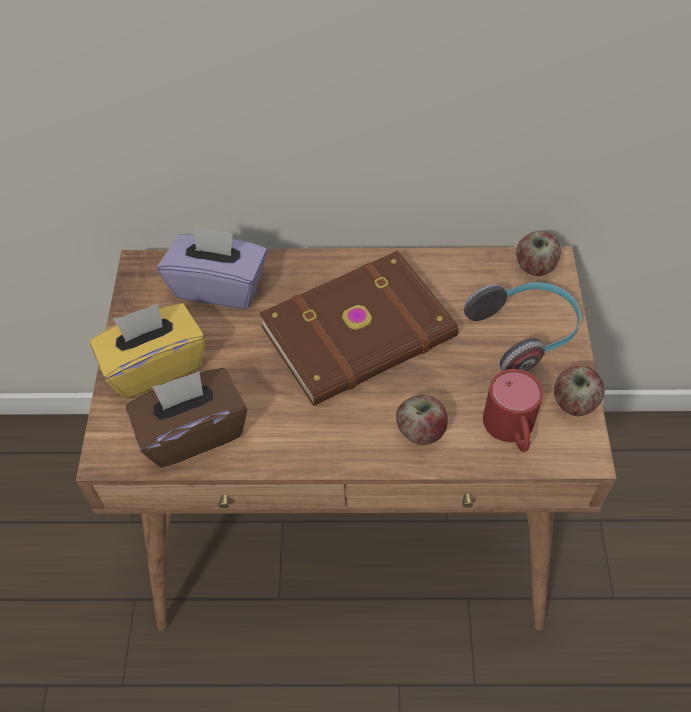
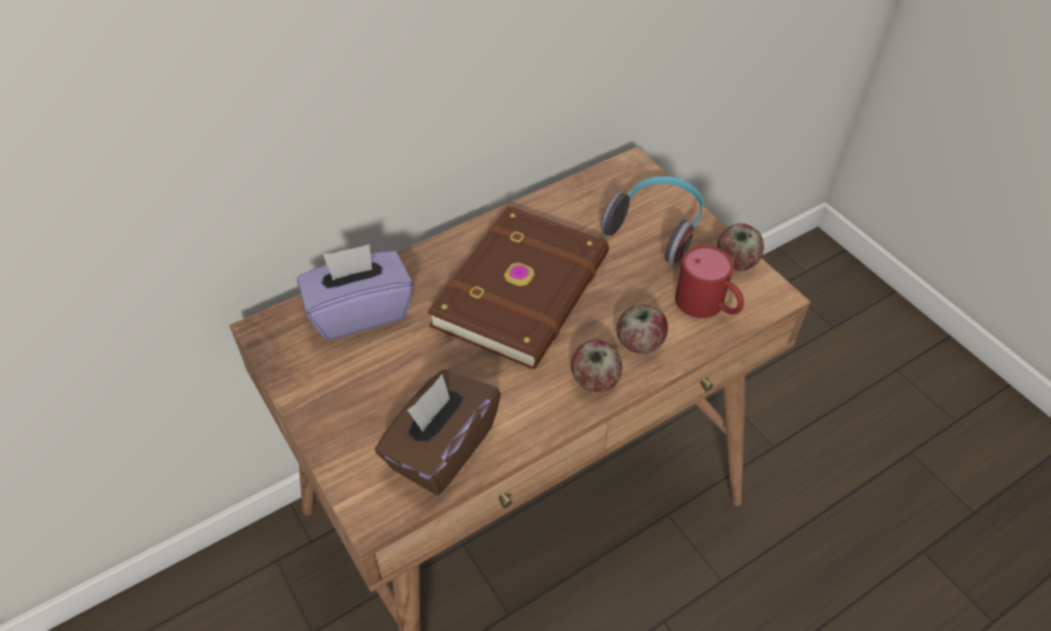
camera: 35 degrees left, 5 degrees down
(155, 365) = (354, 411): yellow tissue box -> none
(534, 267) = (622, 174): apple -> apple (594, 380)

